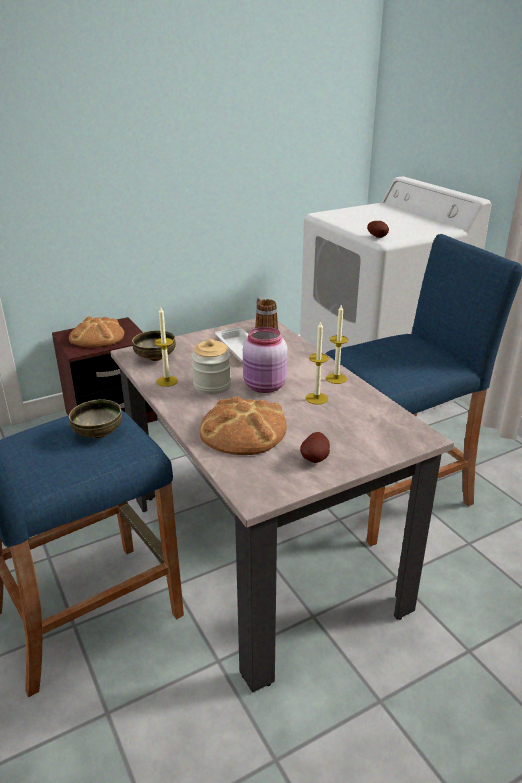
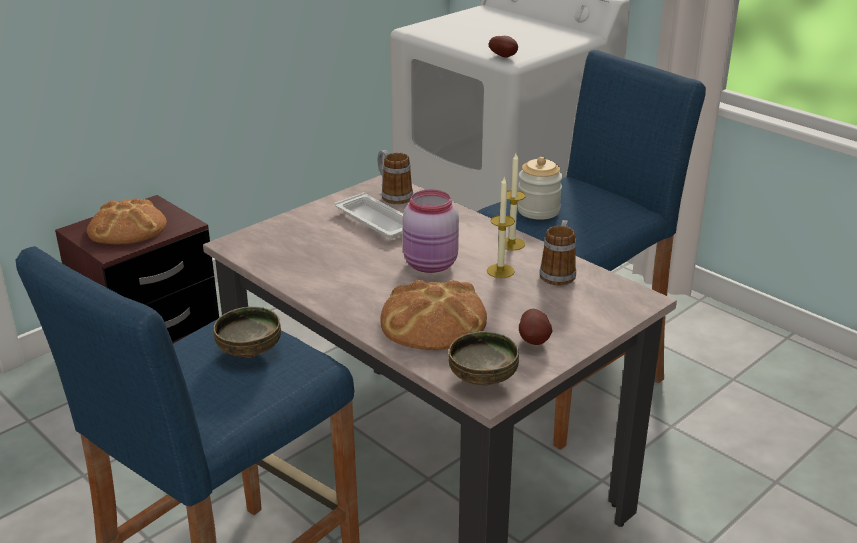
camera: 15 degrees left, 0 degrees up
(155, 358) = (270, 246): bowl -> bowl (483, 379)
(167, 381) = (303, 274): candle -> none
(212, 385) = (365, 272): jar -> jar (538, 210)
(363, 406) = (558, 273): none -> mug

